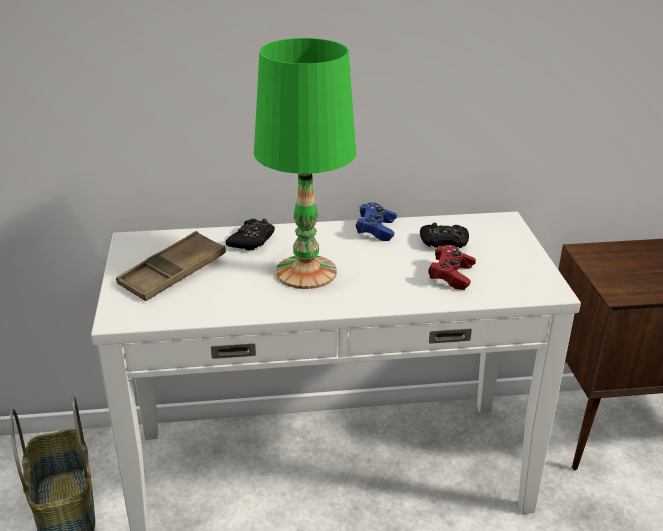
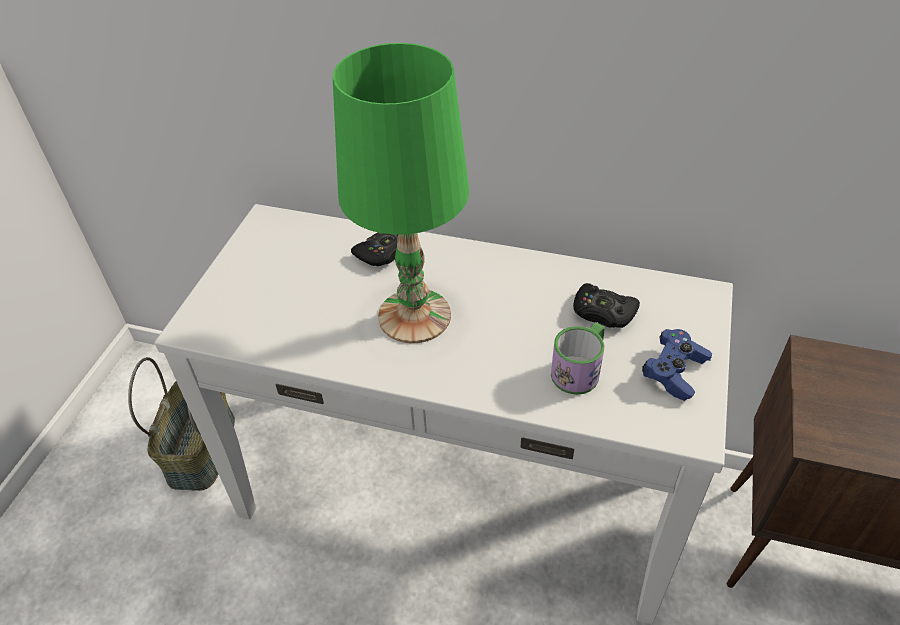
camera: 25 degrees right, 15 degrees up
(173, 273) = (278, 278): brown tray -> none
(376, 230) = (533, 270): blue game controller -> blue game controller (674, 372)
(451, 275) = (580, 369): red game controller -> mug

